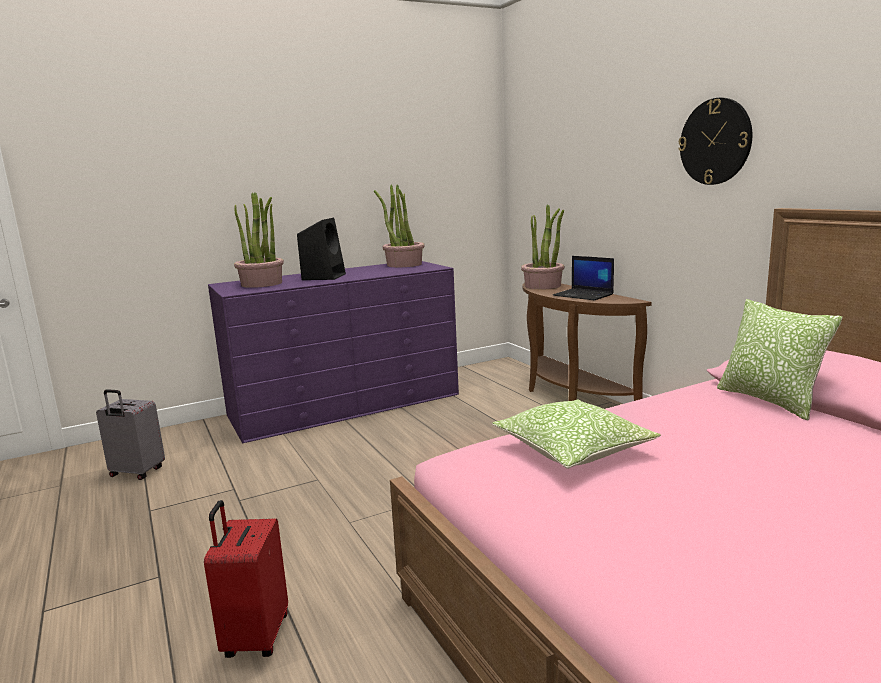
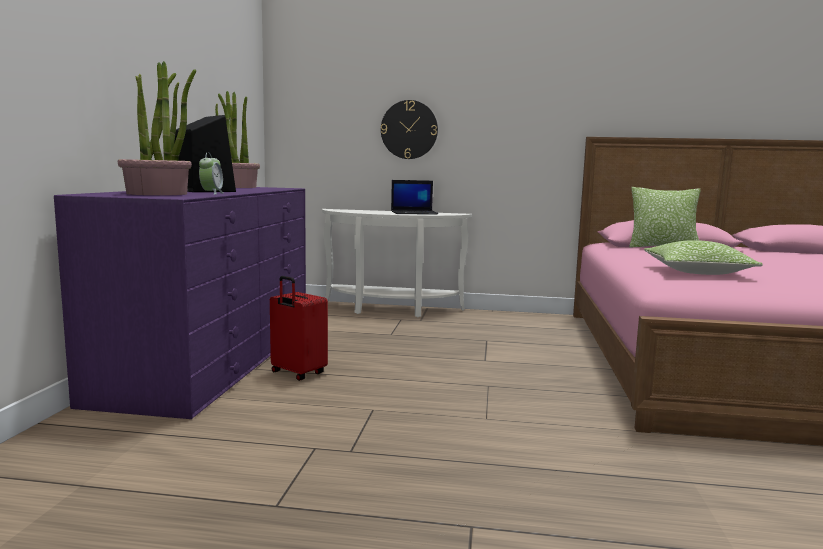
camera: 55 degrees left, 5 degrees down
(136, 473) = (122, 496): grey suitcase -> none
(255, 637) = (647, 497): red suitcase -> red suitcase (297, 373)
(294, 284) = (211, 193): none -> alarm clock
(543, 286) = (354, 211): potted plant -> none
(568, 395) = (390, 310): brown console table -> white console table
(715, 142) = (528, 90): wall clock -> wall clock (409, 129)

